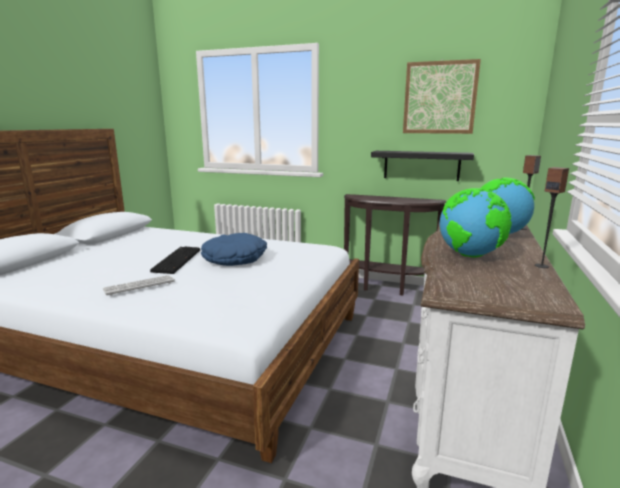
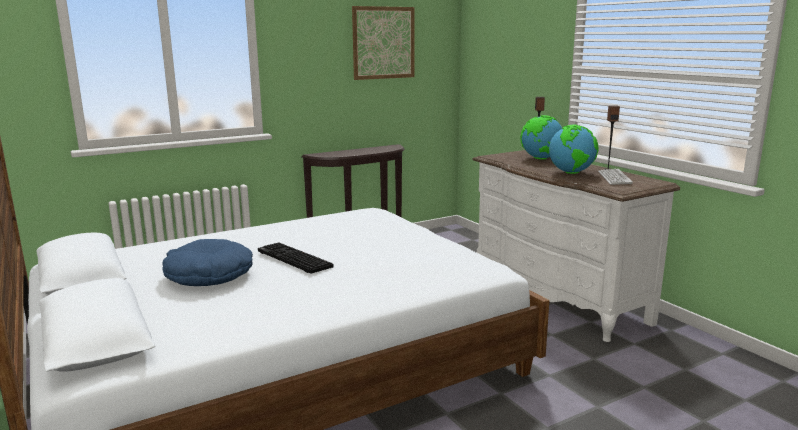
camera: 50 degrees left, 0 degrees up
(139, 286) = (344, 283): keyboard -> keyboard (614, 178)
(233, 259) = (334, 241): blue pillow -> blue pillow (208, 276)
(421, 165) = (373, 112): black shelf -> none

